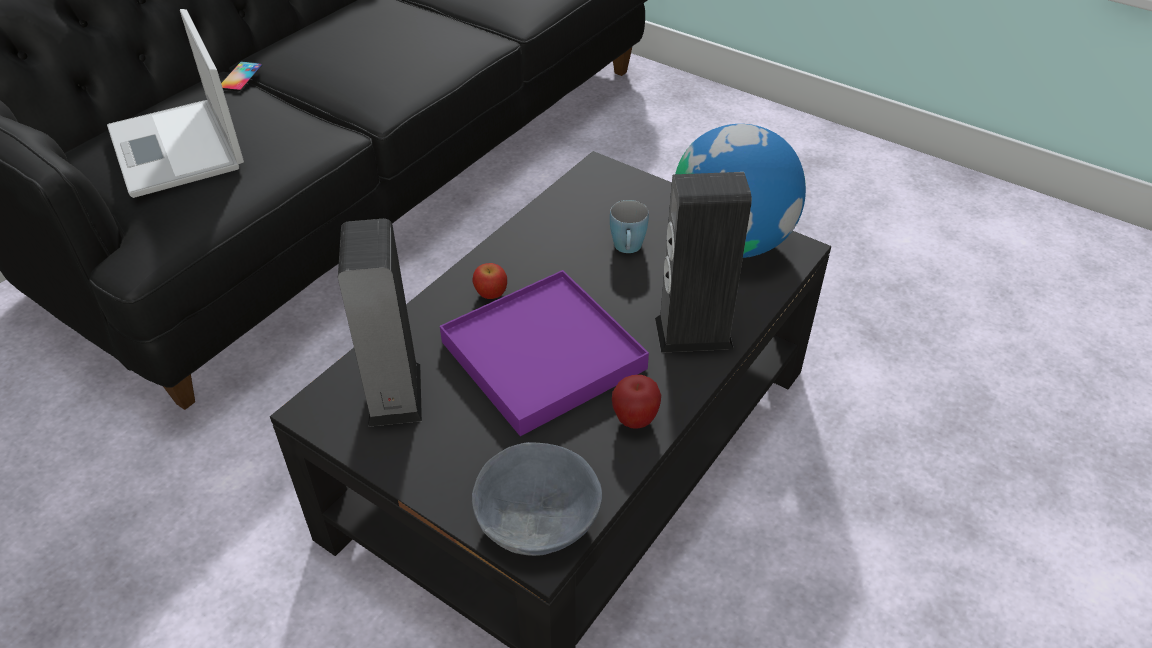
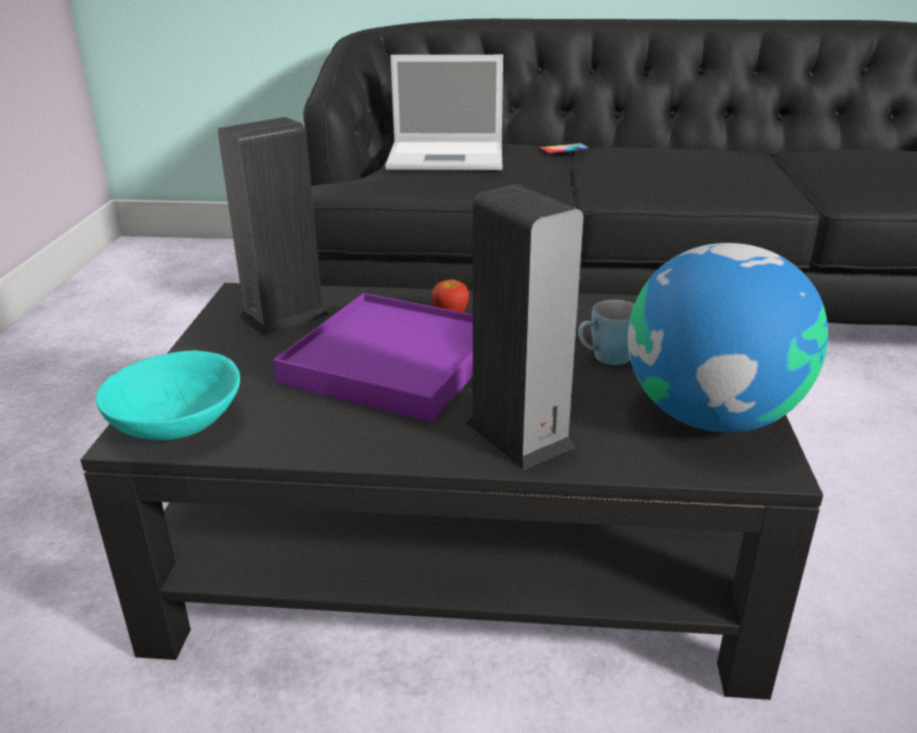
camera: 60 degrees right, 15 degrees down
(177, 149) = (448, 157): laptop -> laptop turned 120 degrees counterclockwise
(539, 517) = (178, 423): grey bowl -> turquoise bowl
(635, 420) = (347, 437): apple -> none

